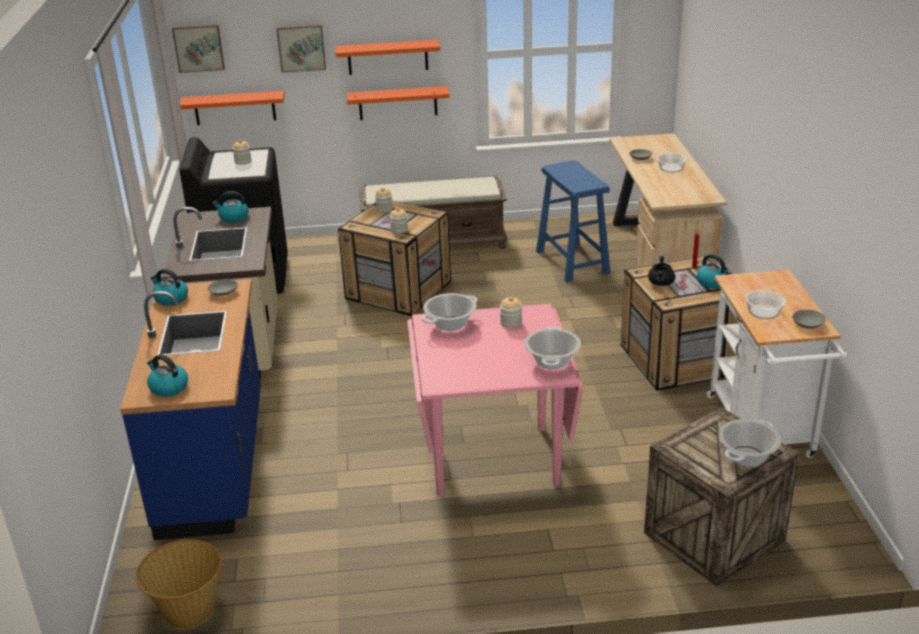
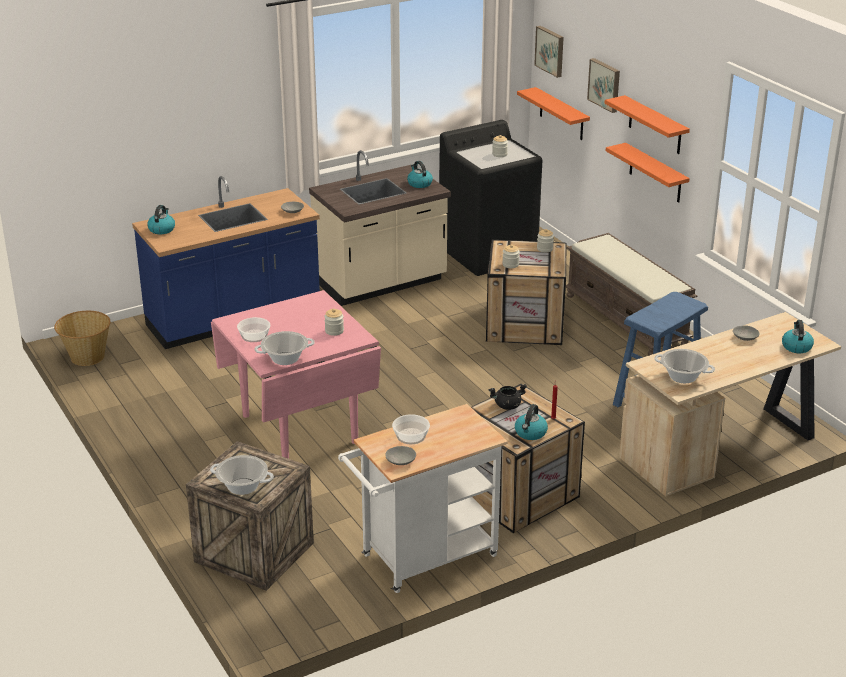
camera: 65 degrees right, 0 degrees up
(170, 298) = (273, 197): kettle -> kettle (796, 346)
(450, 324) = (317, 307): cooking pot -> cooking pot (683, 376)
(671, 168) = (736, 358): bowl -> bowl (254, 336)

